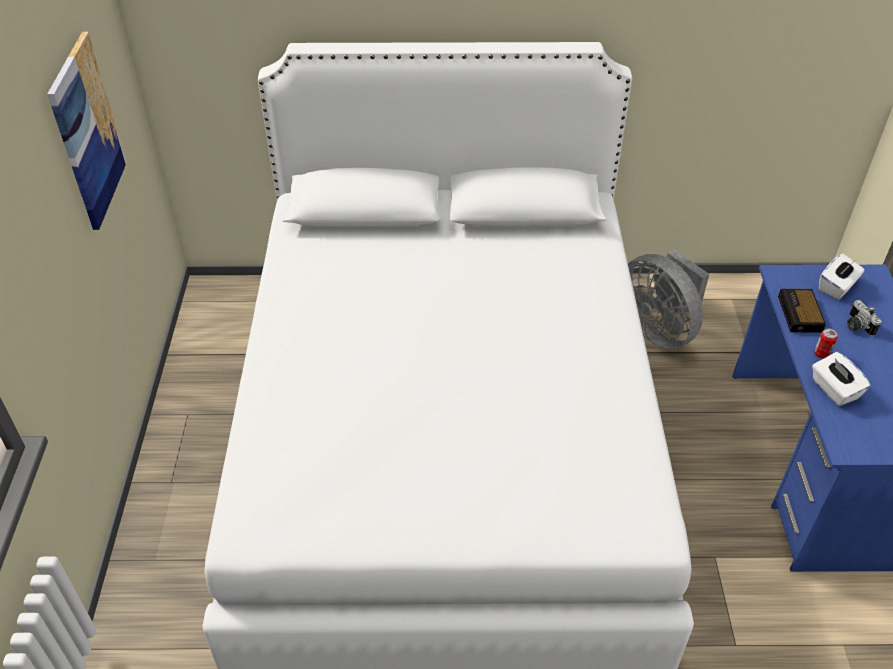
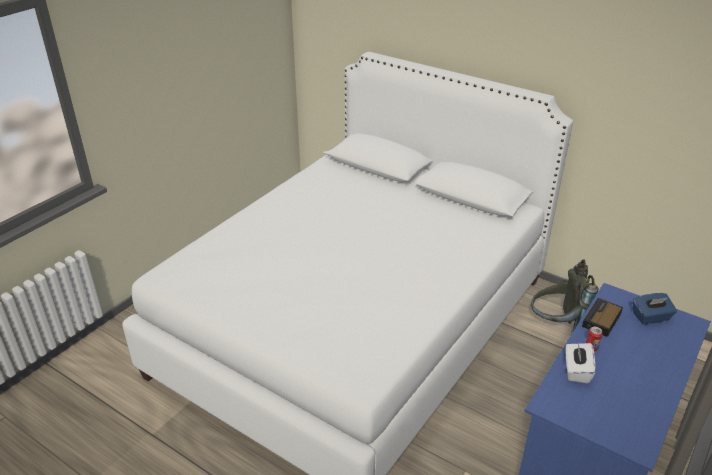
camera: 35 degrees right, 10 degrees down
(87, 132) = (227, 61): picture -> none
(658, 329) = (556, 327): grey fan -> grey backpack
(837, 287) = (651, 317): white tissue box -> blue tissue box
(856, 326) = (639, 344): camera -> none

